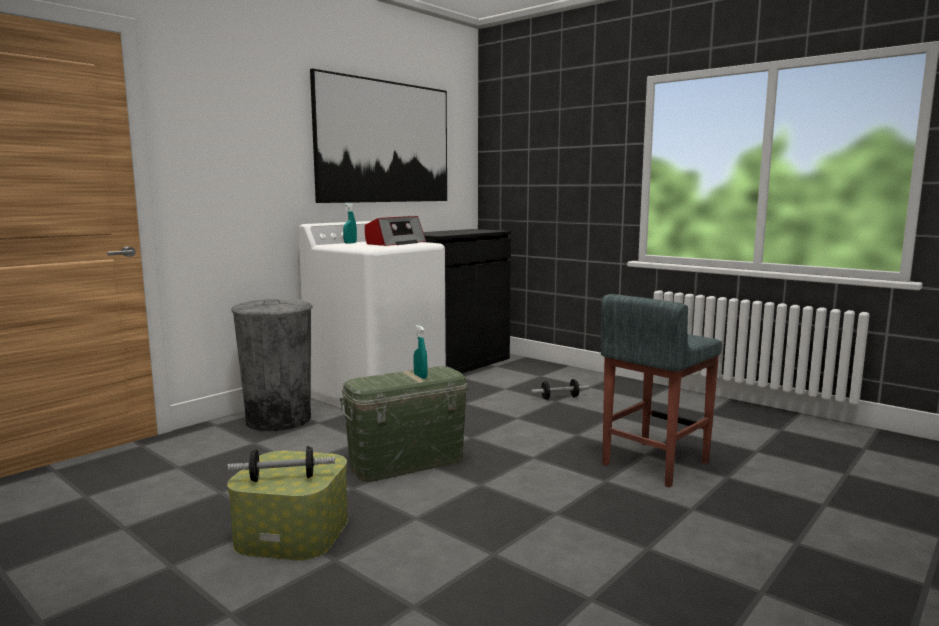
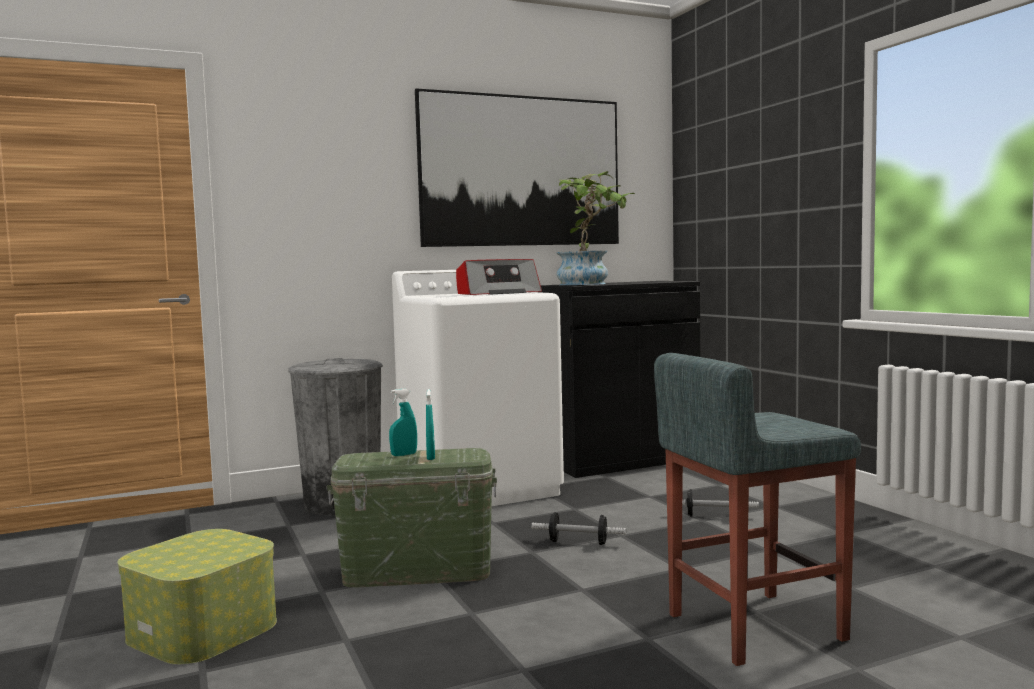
camera: 25 degrees right, 5 degrees down
(283, 478) = (178, 559): dumbbell -> dumbbell (578, 542)
(350, 243) = (449, 294): turquoise spray bottle -> turquoise spray bottle (404, 455)
(441, 233) = (590, 284): none -> potted plant

